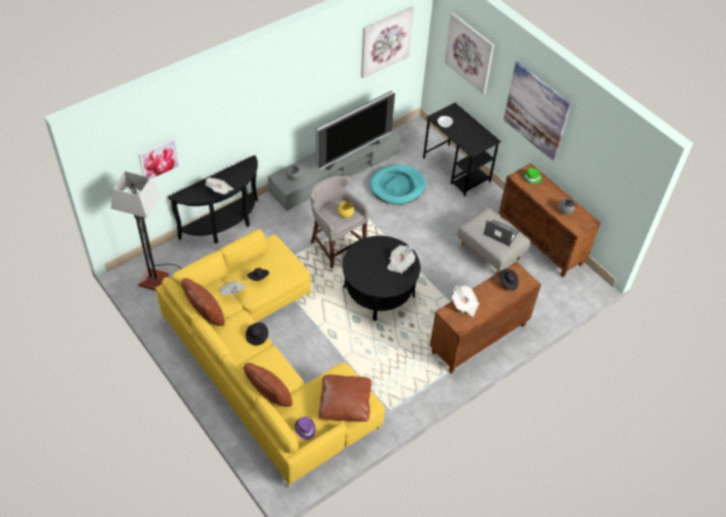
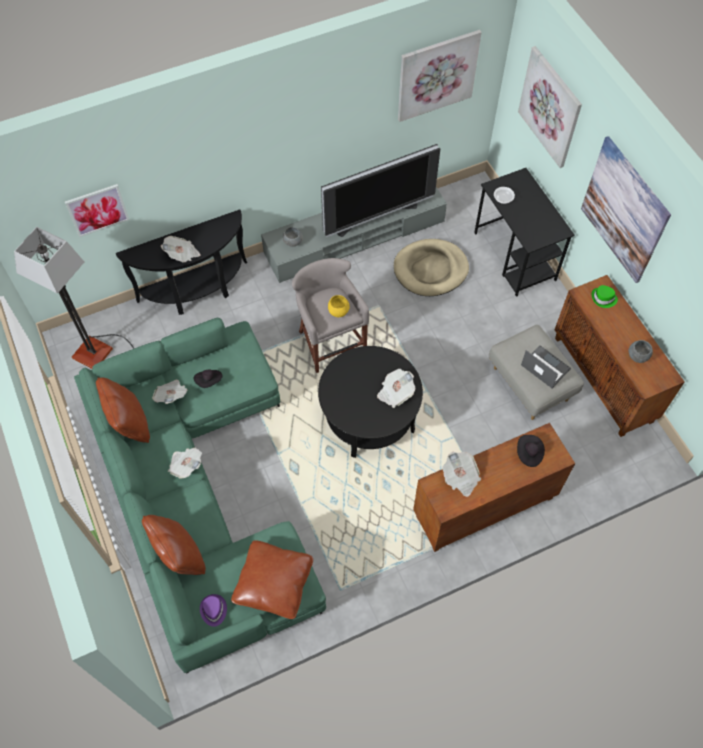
camera: 15 degrees right, 10 degrees up
(257, 337) = (186, 465): black hat -> newspaper
(264, 363) = (199, 492): yellow sofa -> green sofa
(397, 187) = (430, 269): turquoise dog bed -> beige dog bed

